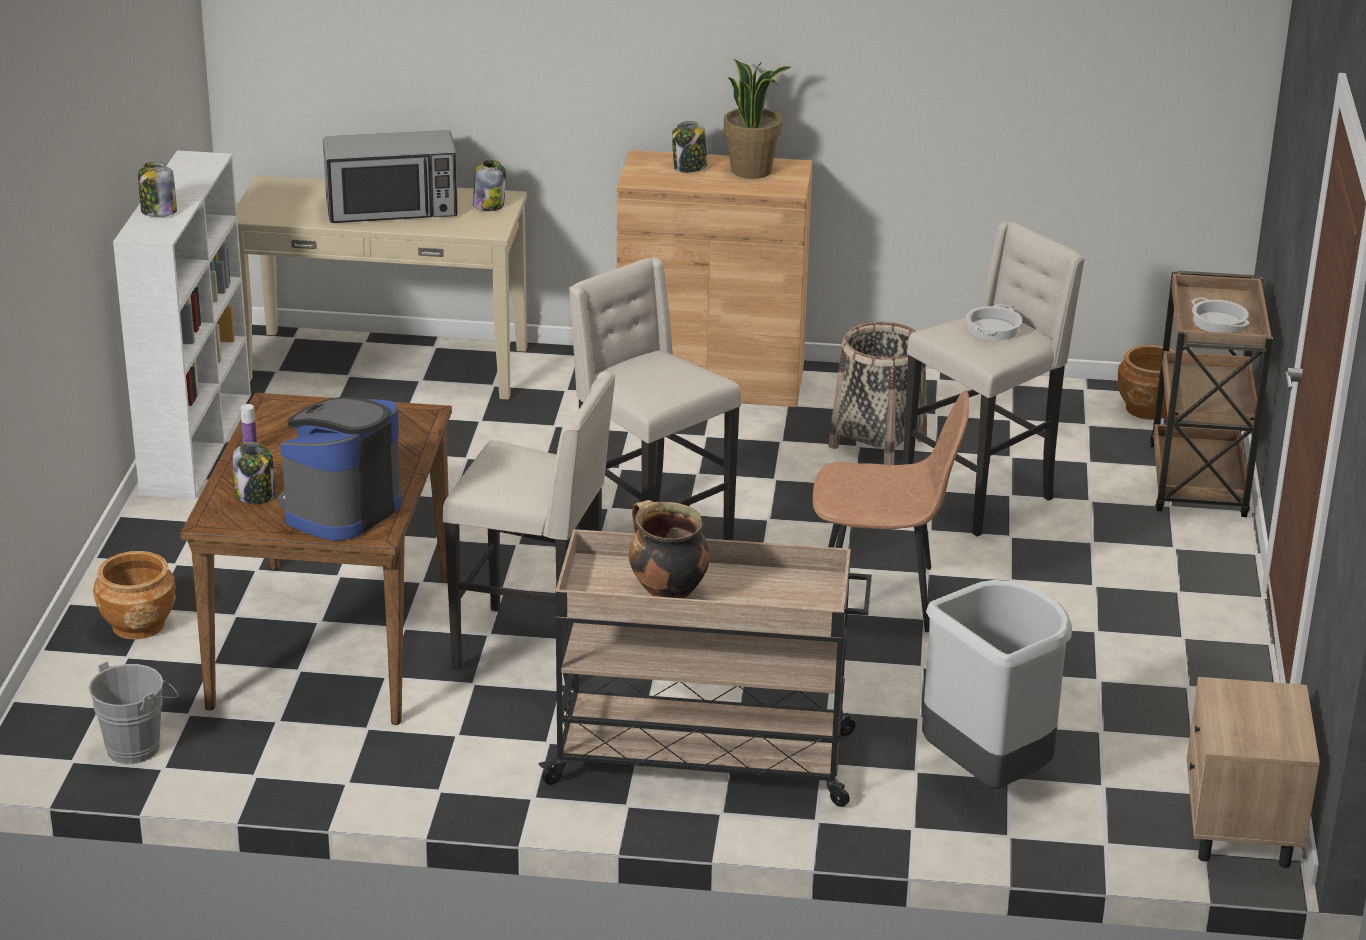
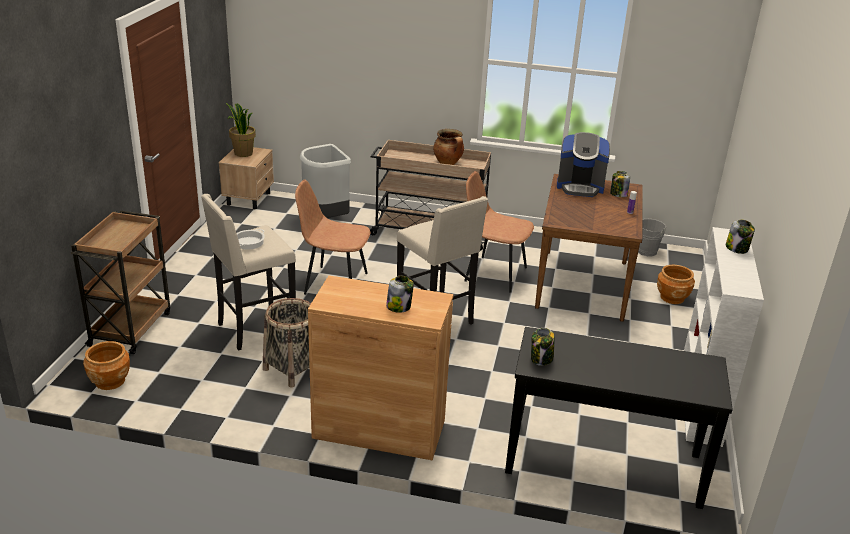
camera: 175 degrees left, 0 degrees up
(341, 509) = (580, 187): coffee machine -> coffee machine turned 60 degrees clockwise
(386, 364) = (603, 464): beige console table -> black console table
(392, 209) = (611, 361): microwave -> none
(534, 649) = (494, 274): beige stool -> brown chair
(752, 170) = (355, 301): potted plant -> potted plant (243, 153)
(1219, 322) = (123, 232): cooking pot -> none

